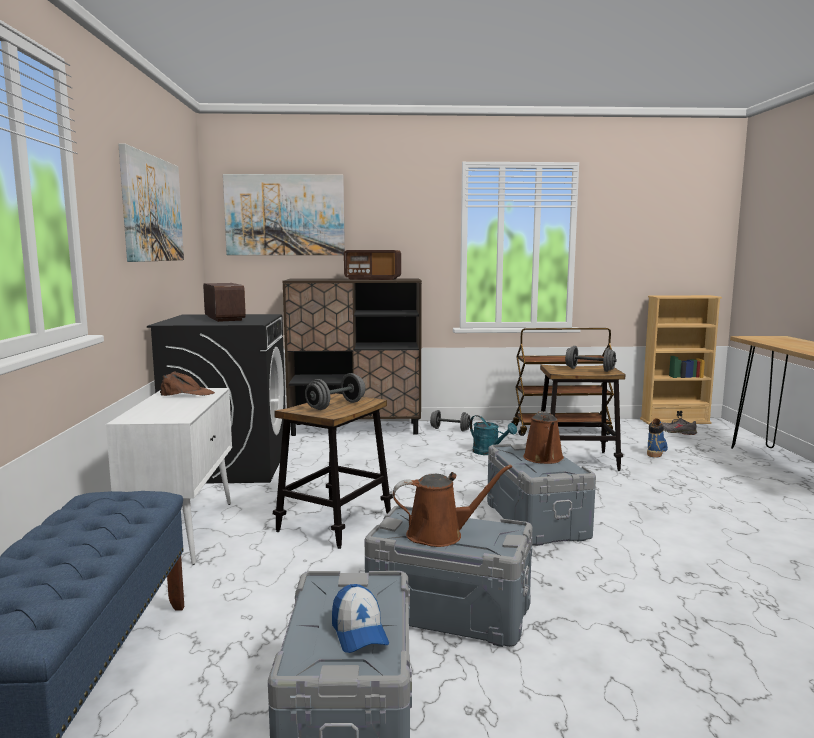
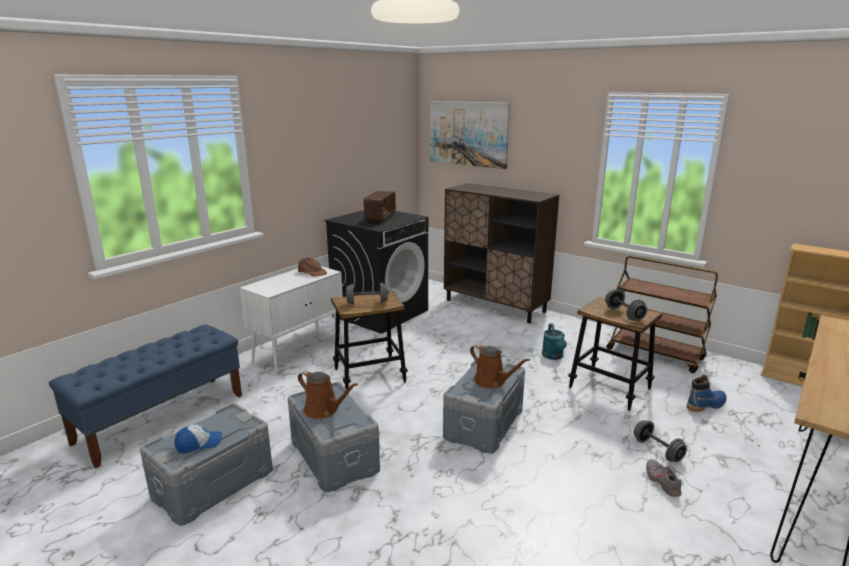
camera: 40 degrees right, 10 degrees up
(152, 209) = (340, 142): picture -> none
(359, 632) = (199, 444): cap -> cap turned 135 degrees counterclockwise
(373, 279) = (512, 194): radio -> none
(450, 429) = (561, 326): grey dumbbell -> grey dumbbell (657, 450)
(544, 459) = (492, 381): brown watering can -> brown watering can turned 90 degrees counterclockwise
(677, 432) = (775, 394): grey shoe -> grey shoe (662, 481)

